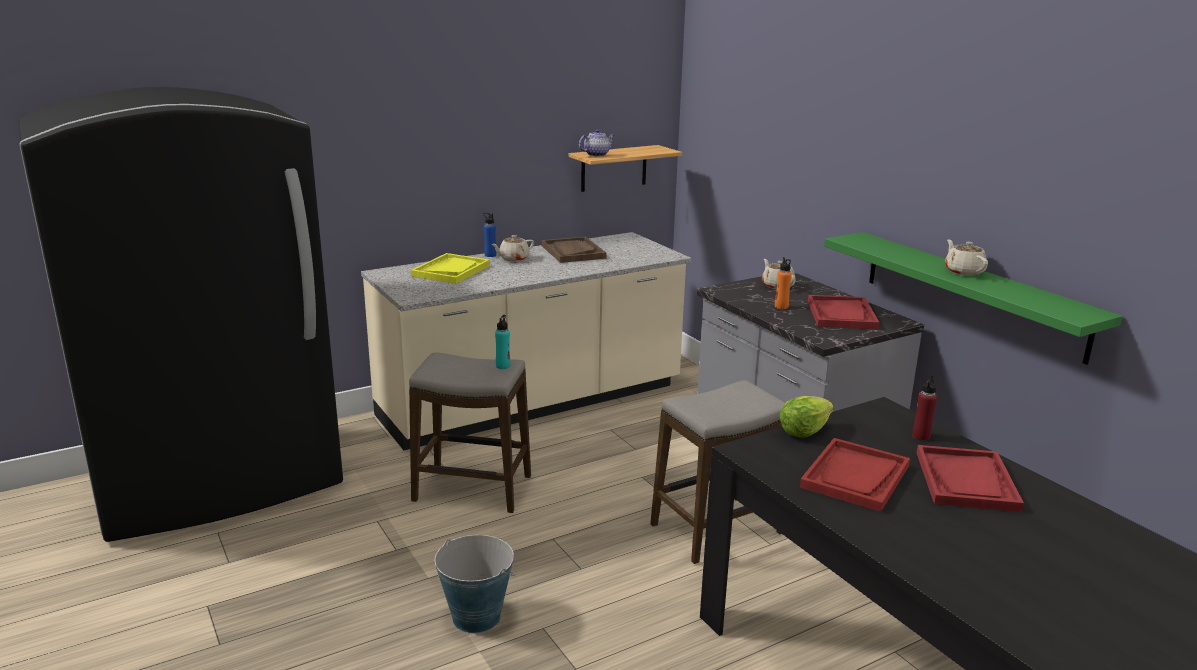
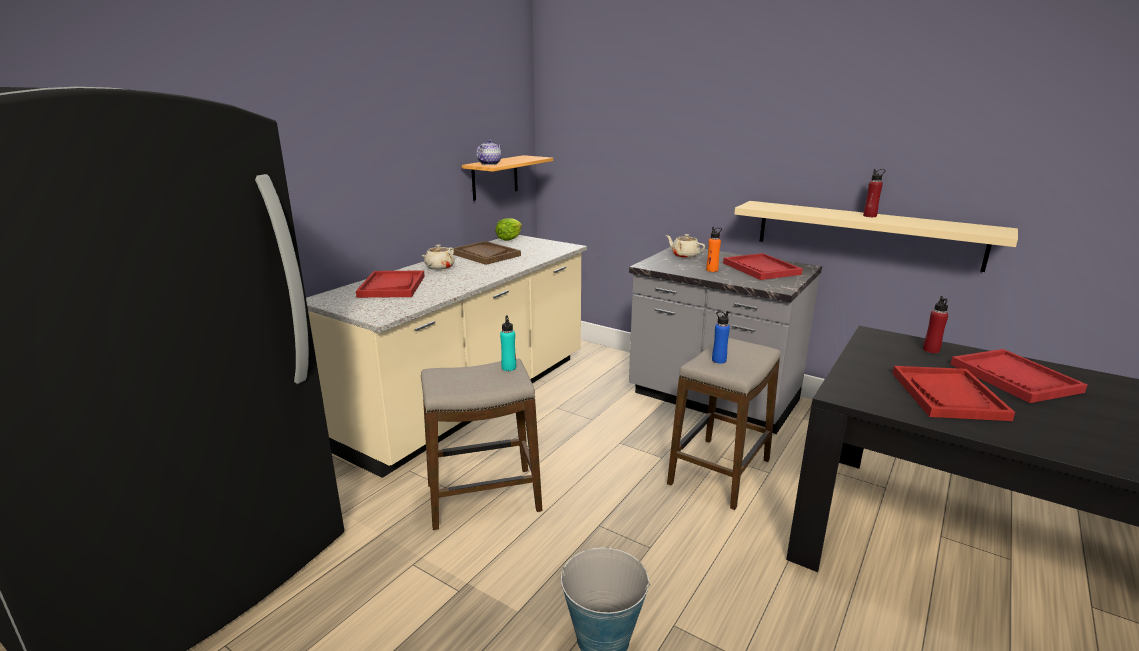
camera: 25 degrees left, 0 degrees up
(451, 271) = (392, 286): yellow tray -> red tray
(490, 255) = (413, 267): blue bottle -> blue bottle (719, 360)
(803, 431) = (854, 366): lettuce -> lettuce (509, 239)
(963, 272) = (869, 216): beige teapot -> red bottle
(971, 293) = (866, 234): green shelf -> beige shelf

